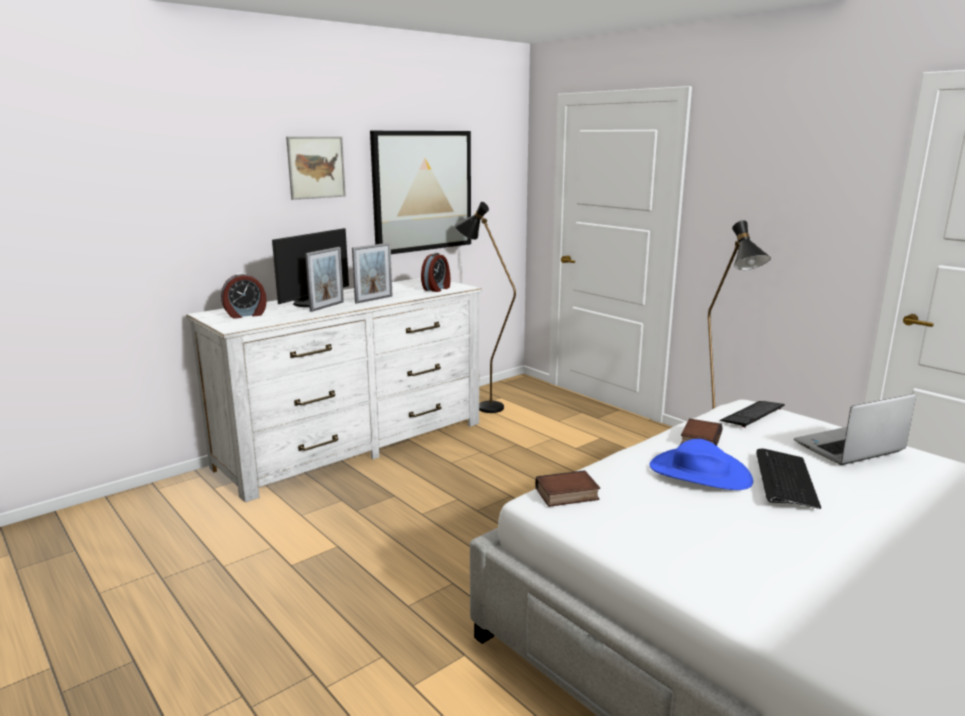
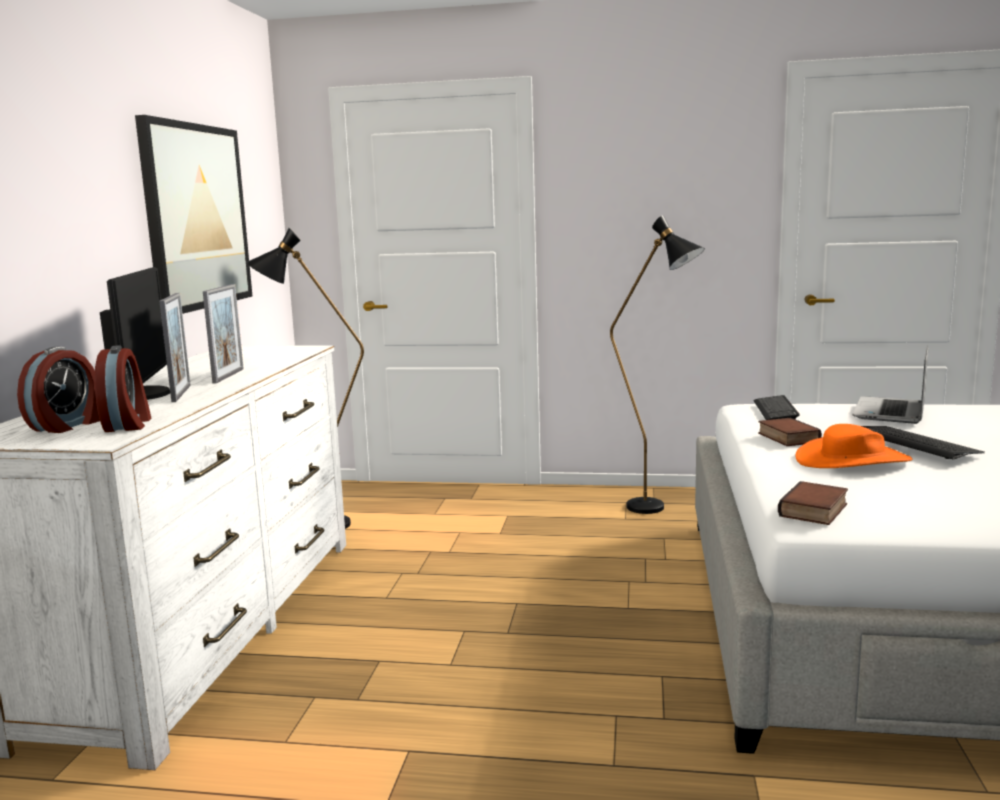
camera: 40 degrees left, 5 degrees down
(316, 167) = (79, 169): picture -> none
(437, 289) = (280, 354): alarm clock -> alarm clock (128, 424)
(699, 473) = (852, 460): blue hat -> orange hat

